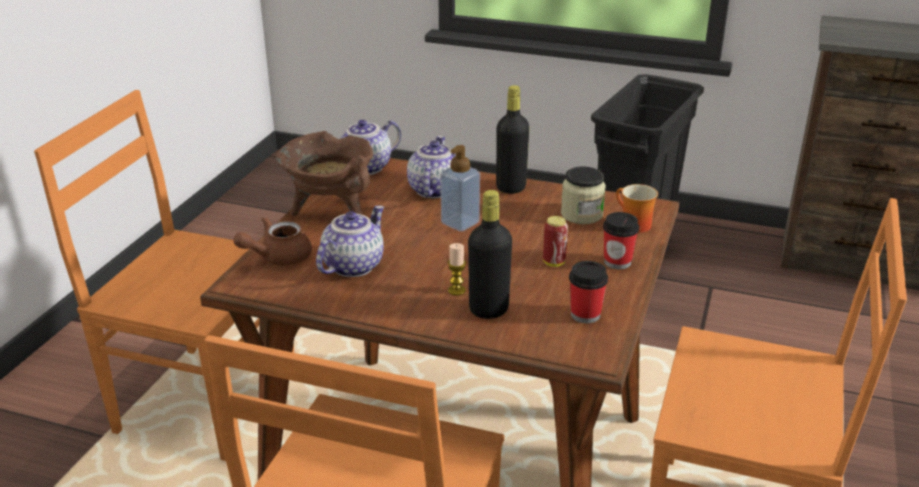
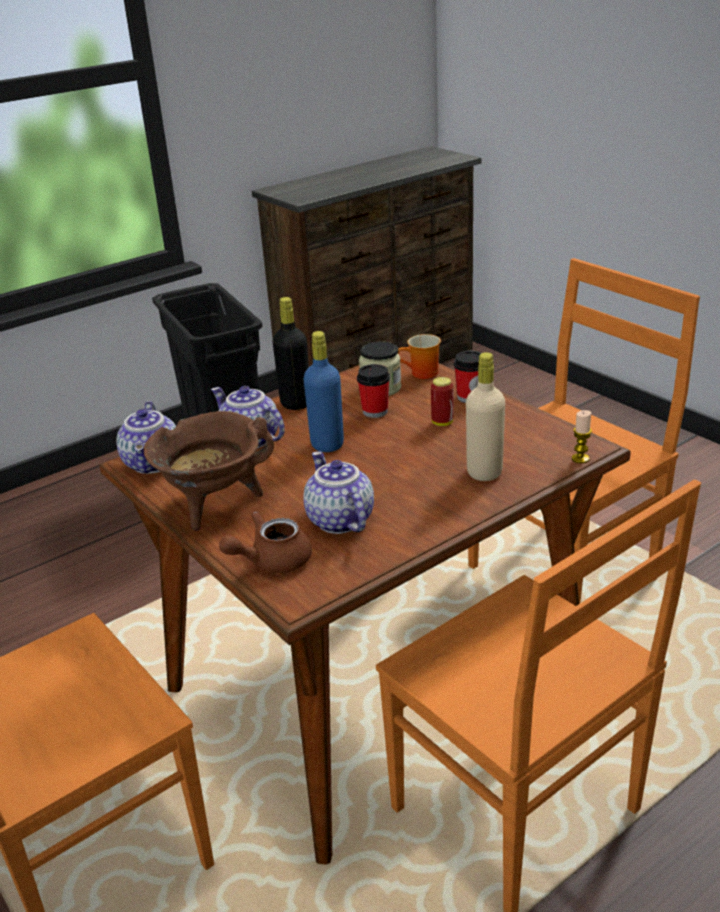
camera: 55 degrees left, 0 degrees up
(278, 257) = (271, 561): brown teapot -> brown teapot turned 60 degrees clockwise
(456, 290) = (439, 478): candle -> candle (580, 458)
(460, 223) = (327, 444): soap dispenser -> blue bottle
(488, 310) = (484, 472): black bottle -> beige bottle
(585, 315) = (531, 433): cup -> cup (375, 411)

